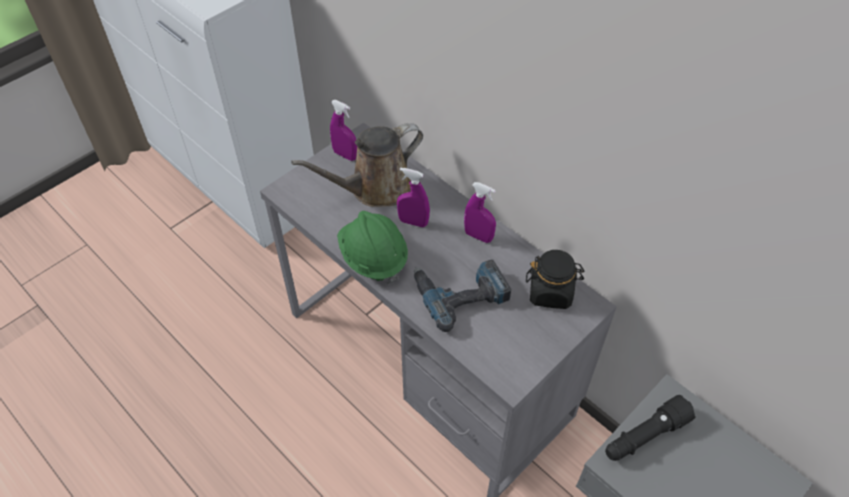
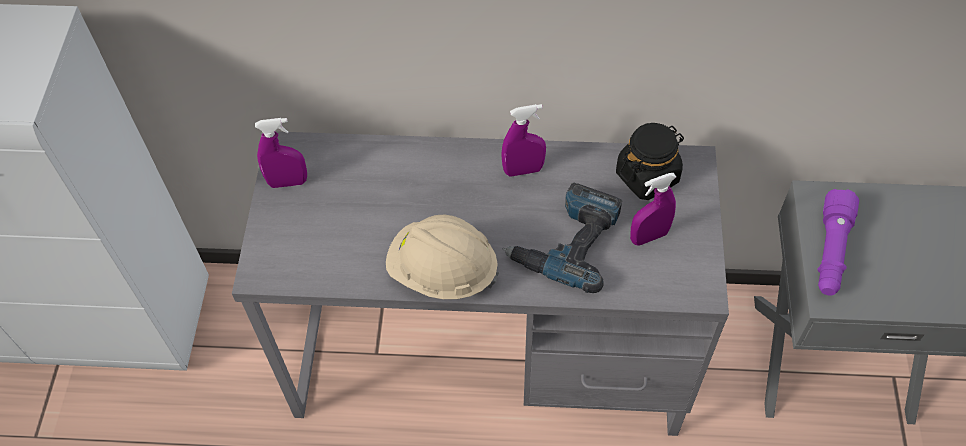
camera: 40 degrees left, 5 degrees up
(373, 257) = (442, 272): green hard hat -> beige hard hat
(375, 188) = (363, 196): brown watering can -> none
(413, 222) = (443, 203): purple spray bottle -> purple spray bottle (649, 236)
(644, 436) = (831, 252): black flashlight -> purple flashlight

